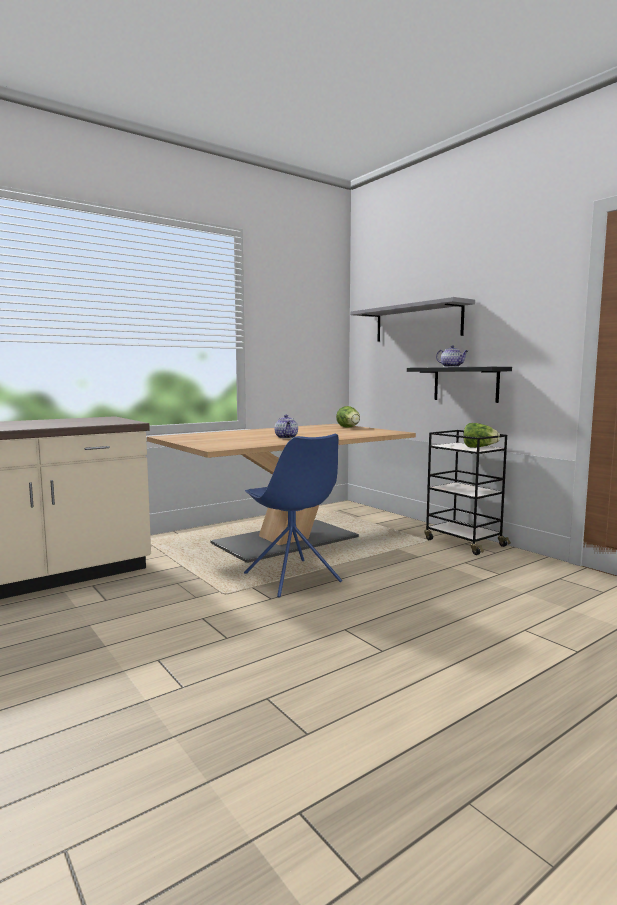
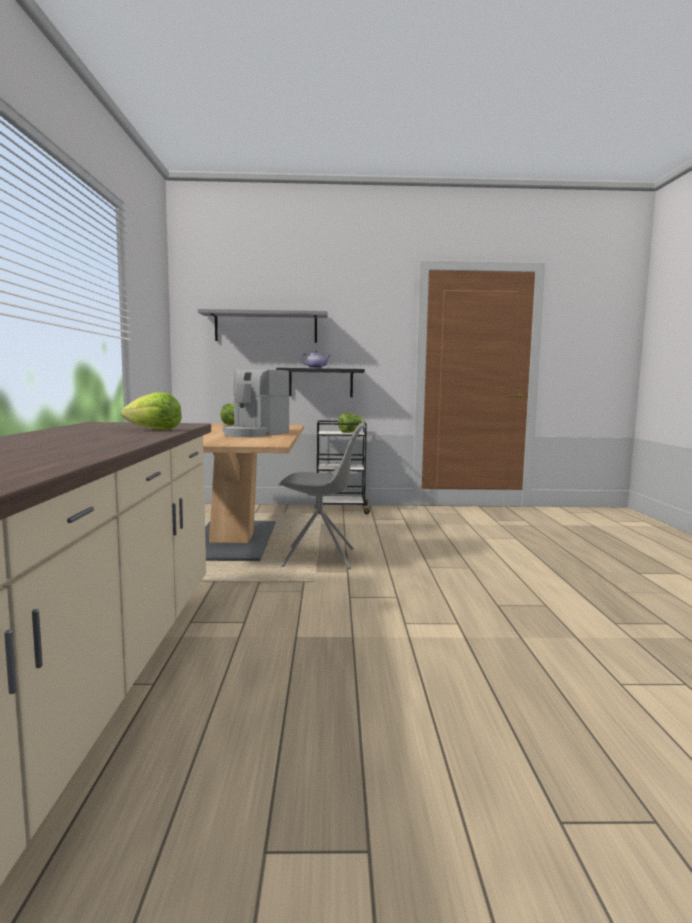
camera: 55 degrees left, 0 degrees up
(63, 424) = (154, 429): none -> lettuce
(286, 437) = (255, 434): teapot -> coffee machine
(292, 578) = (321, 558): blue chair -> grey chair

